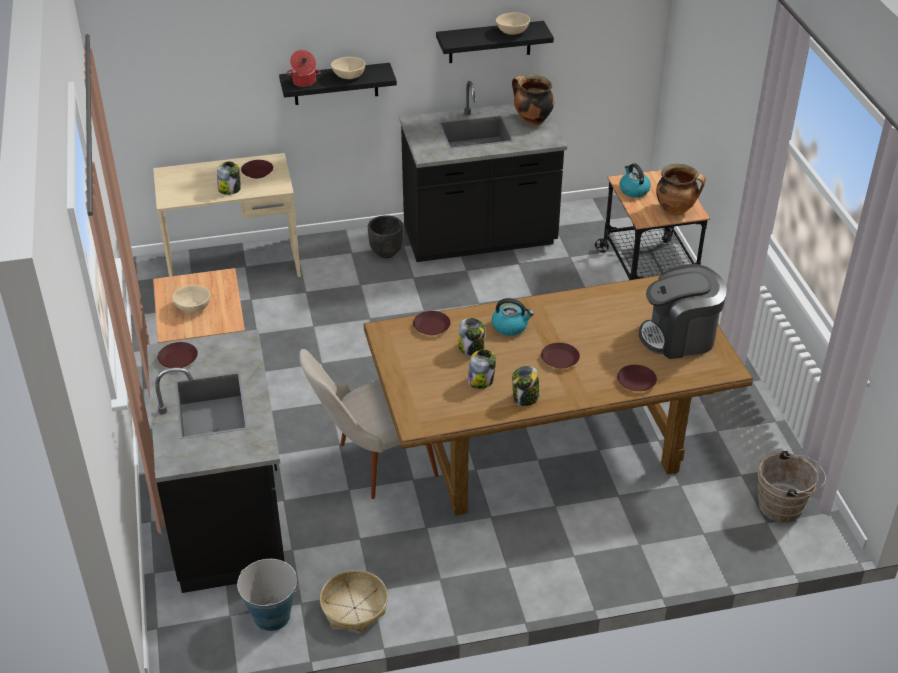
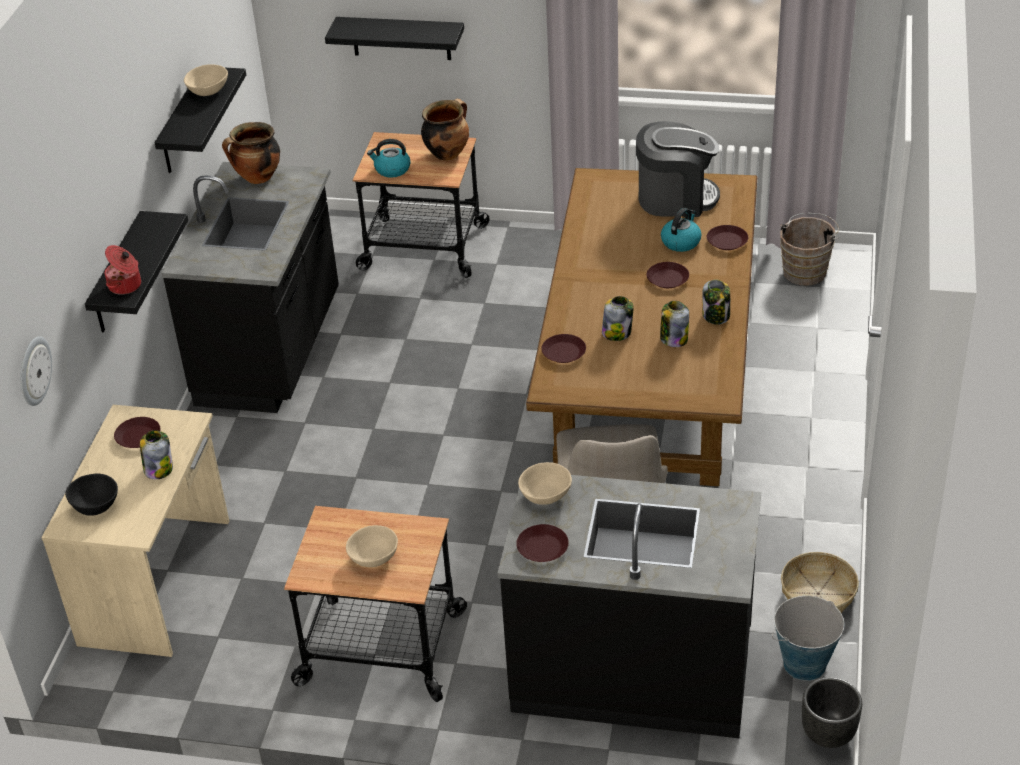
camera: 65 degrees left, 0 degrees up
(187, 177) = (95, 506): none -> black bowl
(192, 74) = (33, 371): none -> wall clock
(349, 76) = (145, 247): beige bowl -> beige bowl (546, 495)
(386, 253) = (239, 434): black planter -> black planter (828, 736)
(510, 326) = (596, 298): kettle -> kettle (681, 242)
(679, 337) = (675, 198): coffee machine -> coffee machine turned 105 degrees counterclockwise
(709, 106) = (401, 38): none -> black shelf

